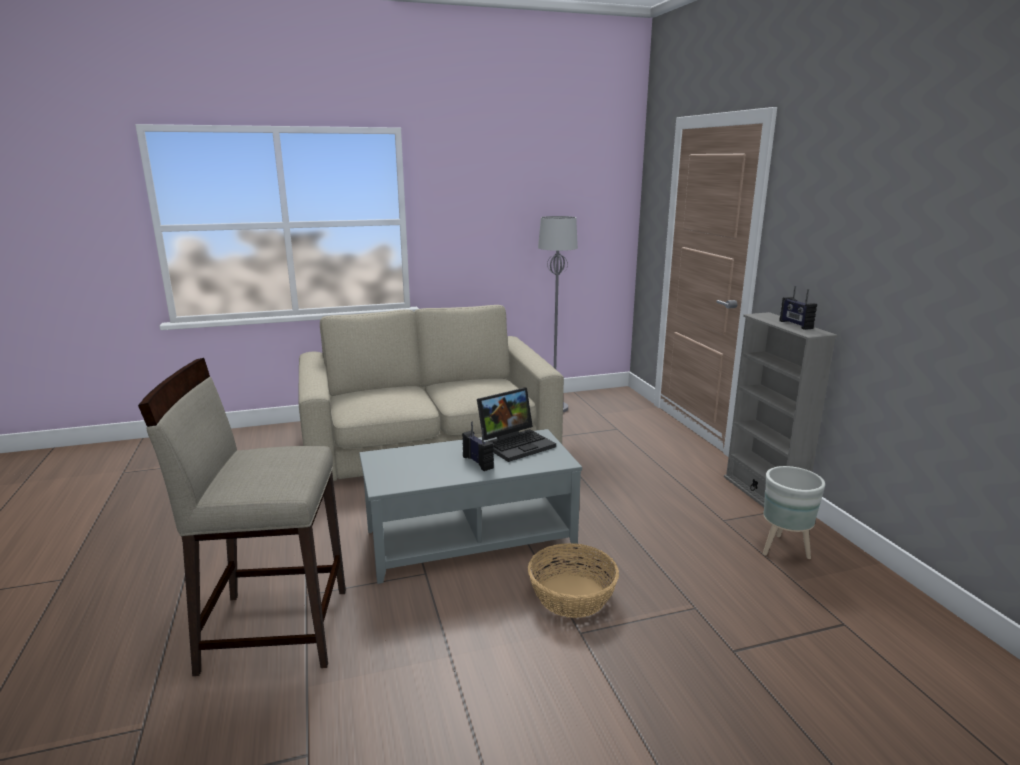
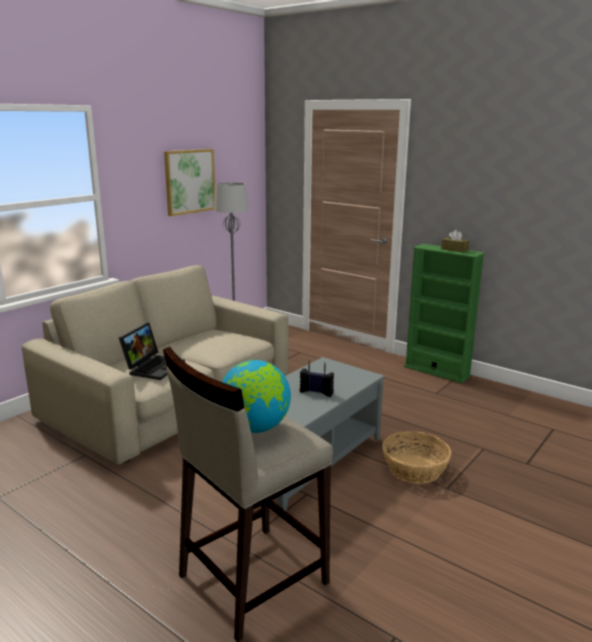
camera: 35 degrees left, 0 degrees up
(266, 464) = (255, 428): none -> globe
(516, 443) = (319, 372): laptop -> laptop (153, 367)
(522, 213) = (189, 181): none -> picture
(763, 495) = (437, 371): grey bookcase -> green bookcase
(782, 549) = (483, 399): grey planter -> none
(795, 325) = (454, 249): radio -> brown tissue box

